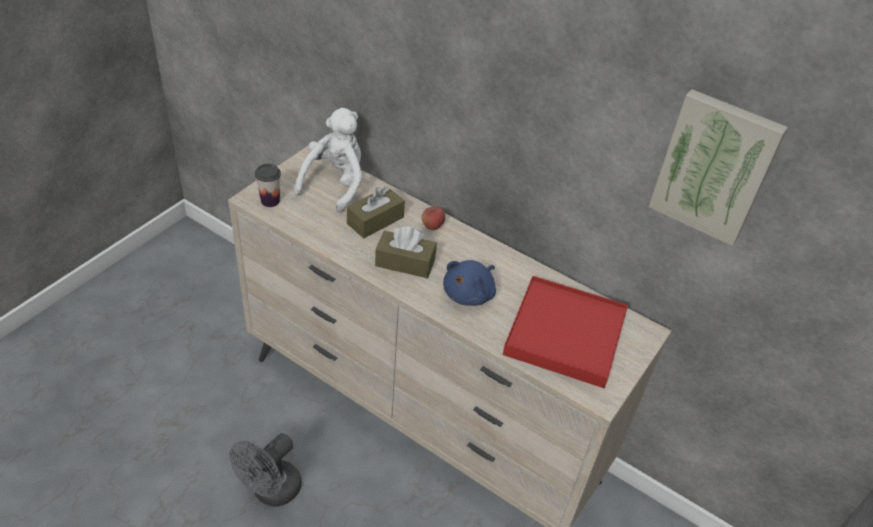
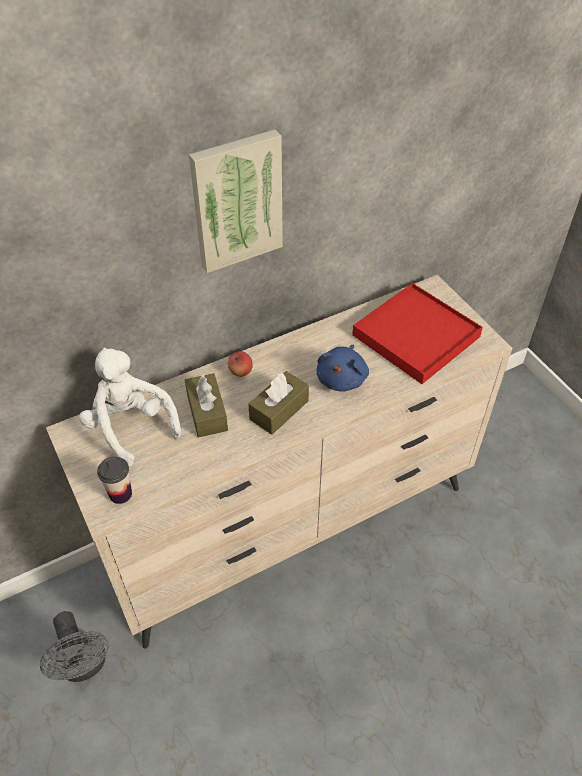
camera: 60 degrees left, 5 degrees up
(271, 492) = (311, 687): grey fan -> grey fan (84, 666)
(470, 294) = (342, 378): blue plush toy -> blue plush toy turned 45 degrees clockwise
(715, 167) = (443, 129): picture -> picture (236, 201)

